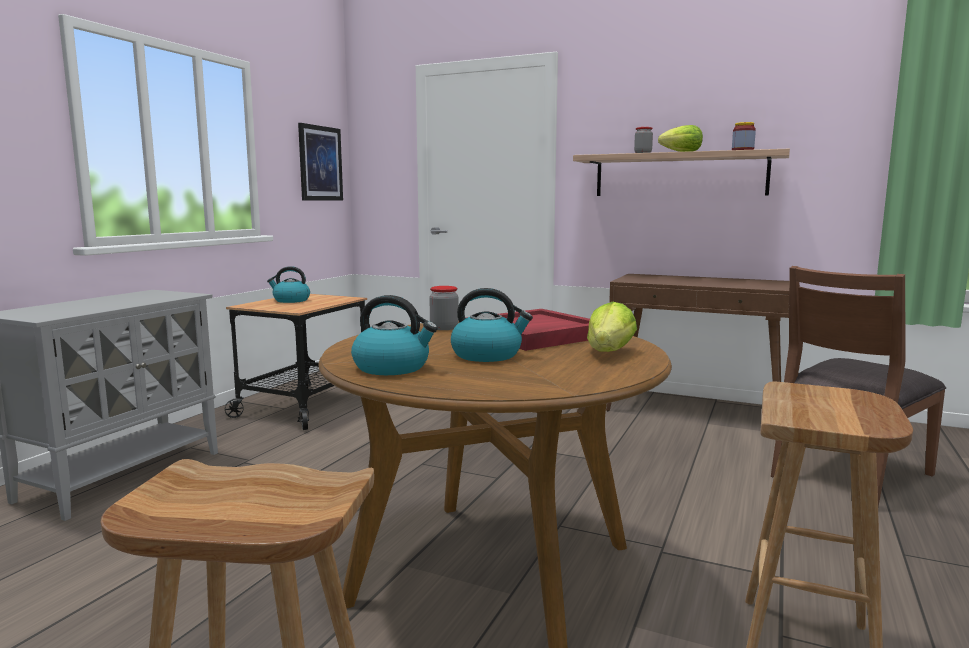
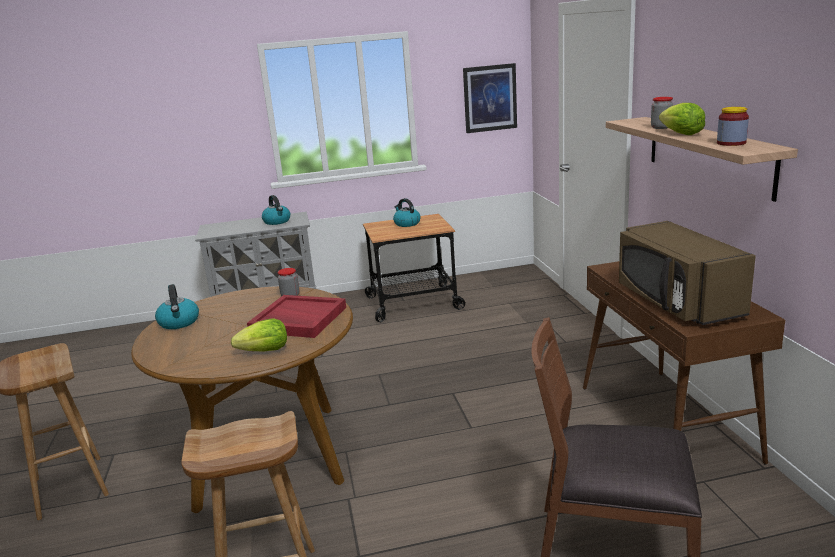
camera: 55 degrees right, 10 degrees up
(487, 355) = (227, 329): kettle -> kettle (277, 221)
(728, 283) = (676, 302): none -> brown microwave

